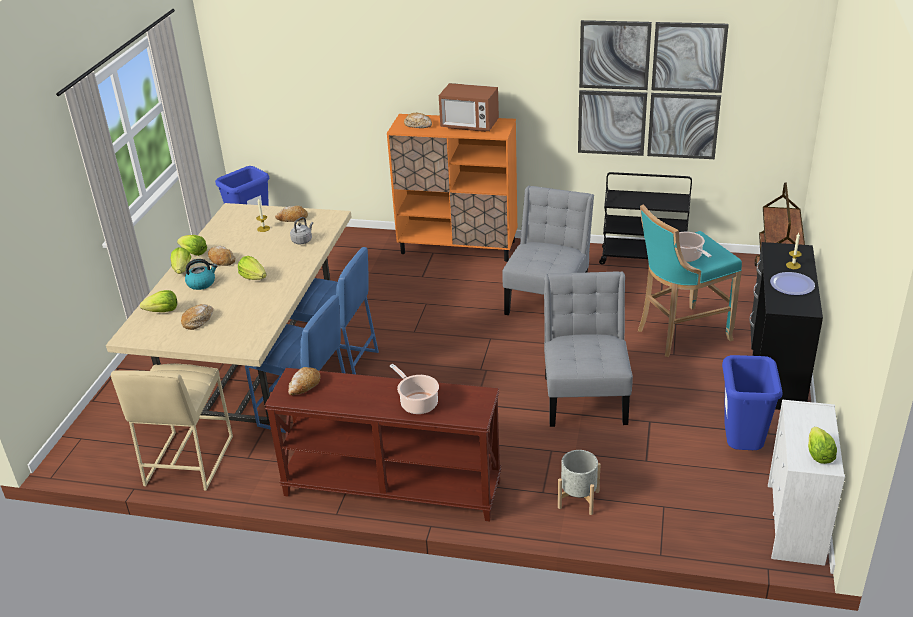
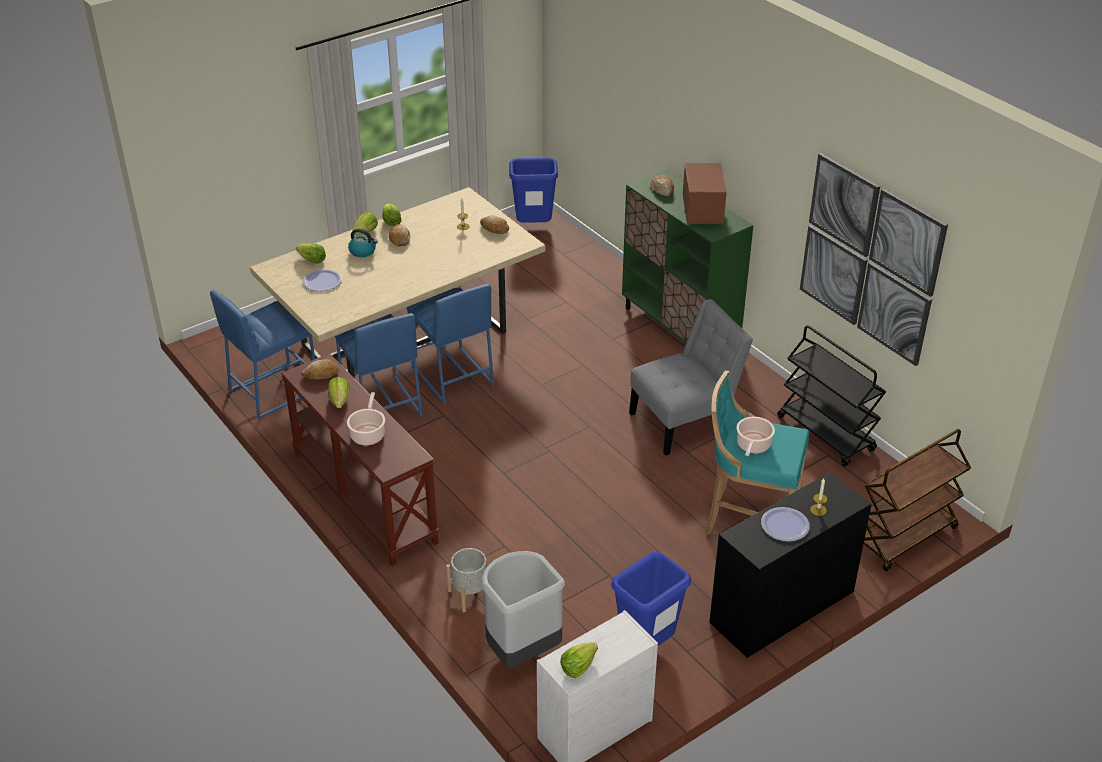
camera: 40 degrees right, 5 degrees up
(188, 461) = (272, 390): beige stool -> blue stool
(198, 320) = (322, 281): bread -> plate
(253, 277) = (400, 266): lettuce -> lettuce (340, 401)
(303, 240) = (474, 253): grey kettle -> none
(458, 247) = (679, 328): orange cabinet -> green cabinet
(469, 125) = (702, 212): microwave -> microwave turned 150 degrees counterclockwise
(585, 396) = (591, 522): grey chair -> none
(671, 510) = (521, 651): none -> grey trash can

